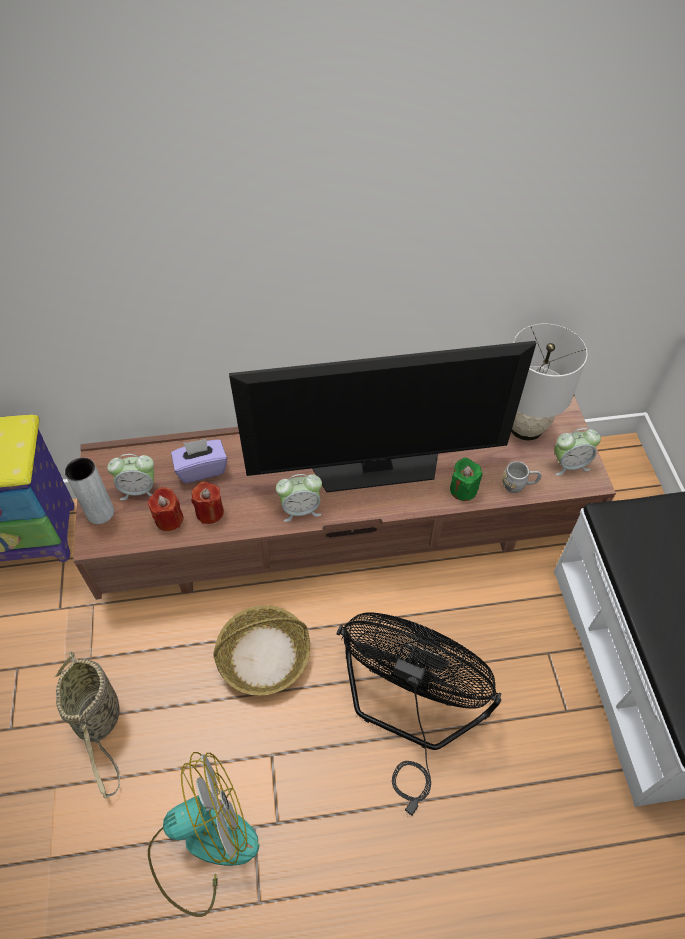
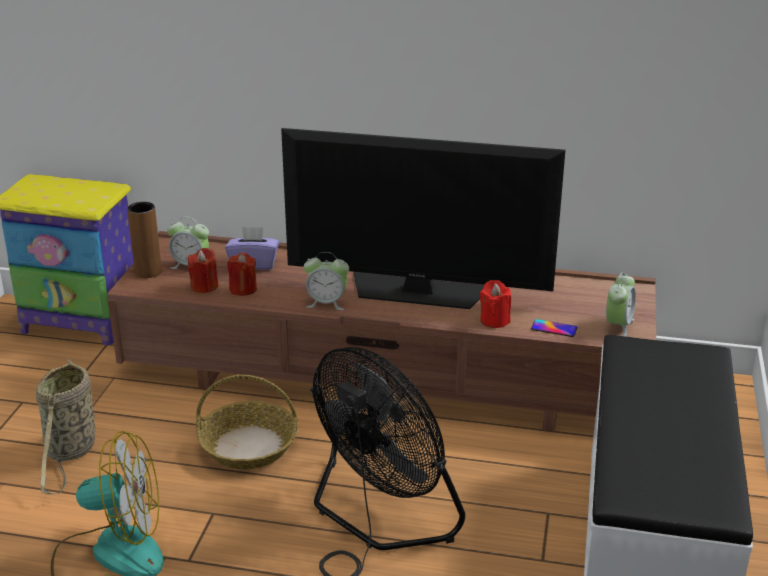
camera: 20 degrees right, 25 degrees down
(100, 512) = (148, 272): grey vase -> brown vase
(463, 489) = (494, 320): green candle -> red candle
(518, 485) = (554, 328): grey mug -> phone
(526, 427) = (588, 294): white table lamp -> none
(569, 464) = (618, 325): alarm clock -> alarm clock turned 75 degrees counterclockwise

